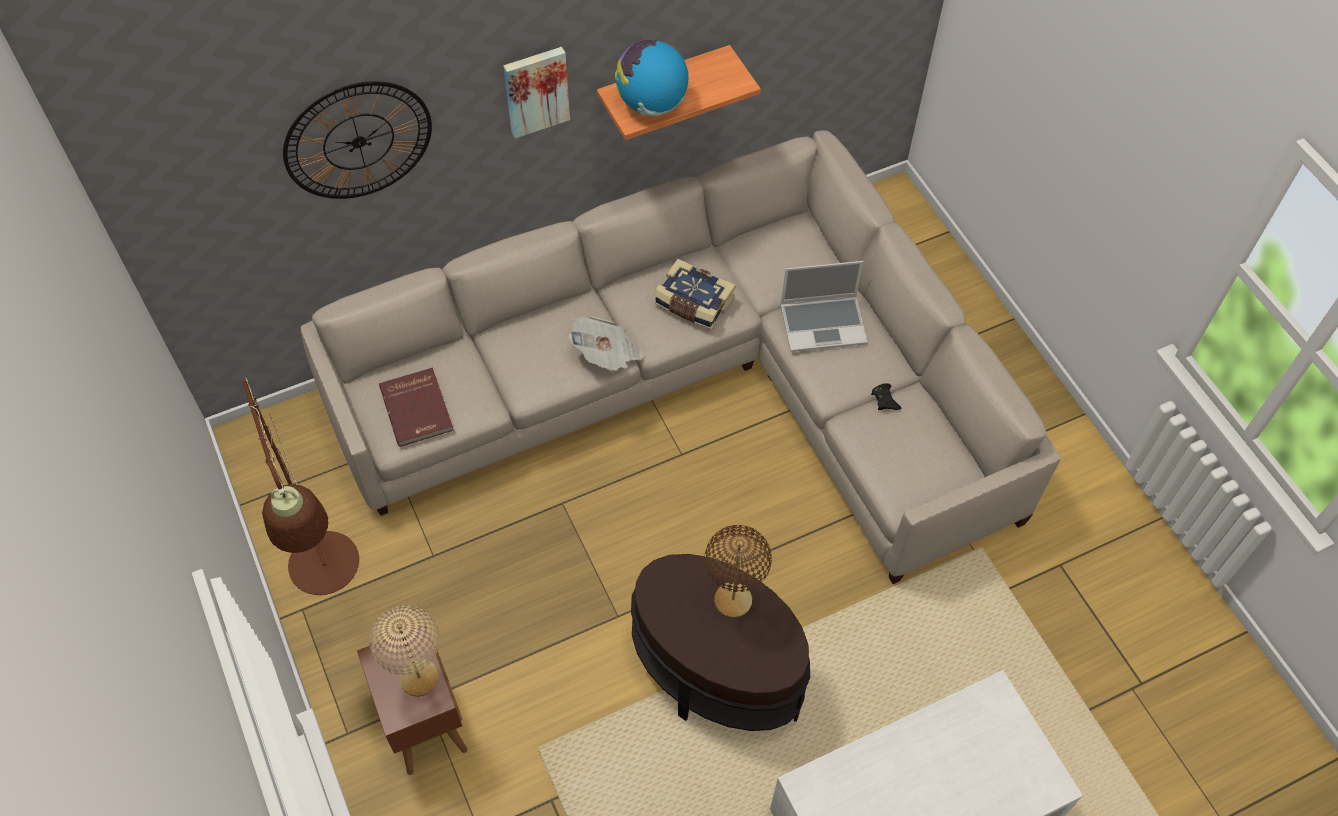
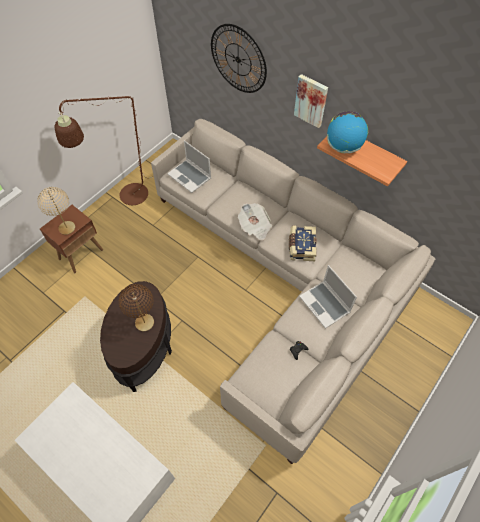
camera: 65 degrees right, 0 degrees up
(418, 408) = (190, 176): red book -> laptop

